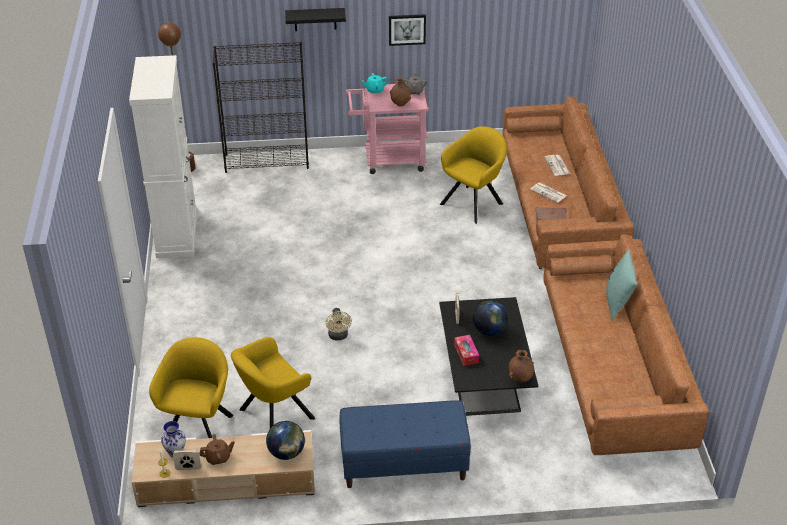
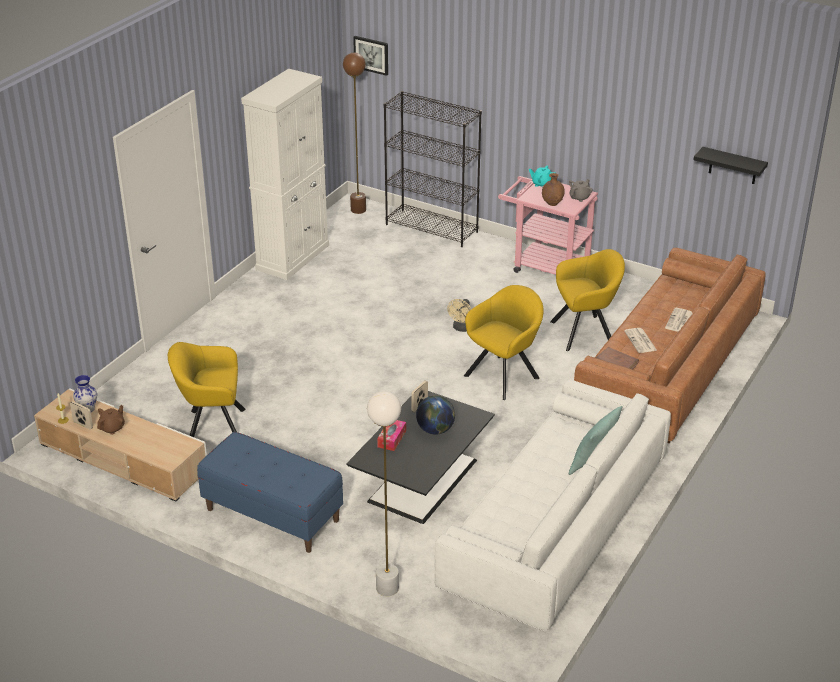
camera: 35 degrees right, 5 degrees down
(199, 427) = (147, 409): yellow armchair -> yellow armchair (504, 375)
(218, 458) = (112, 428): brown teapot -> brown teapot turned 75 degrees counterclockwise
(286, 453) = (166, 449): globe -> none
(315, 19) = (498, 90): black shelf -> black shelf (733, 166)
(338, 336) = (333, 391): beige fan -> beige fan (461, 328)
(407, 29) = (587, 127): picture -> picture (371, 55)
(520, 379) = (415, 481): brown vase -> none
(549, 476) = (387, 588): none -> white floor lamp
(612, 369) = (554, 530): brown sofa -> white sofa

